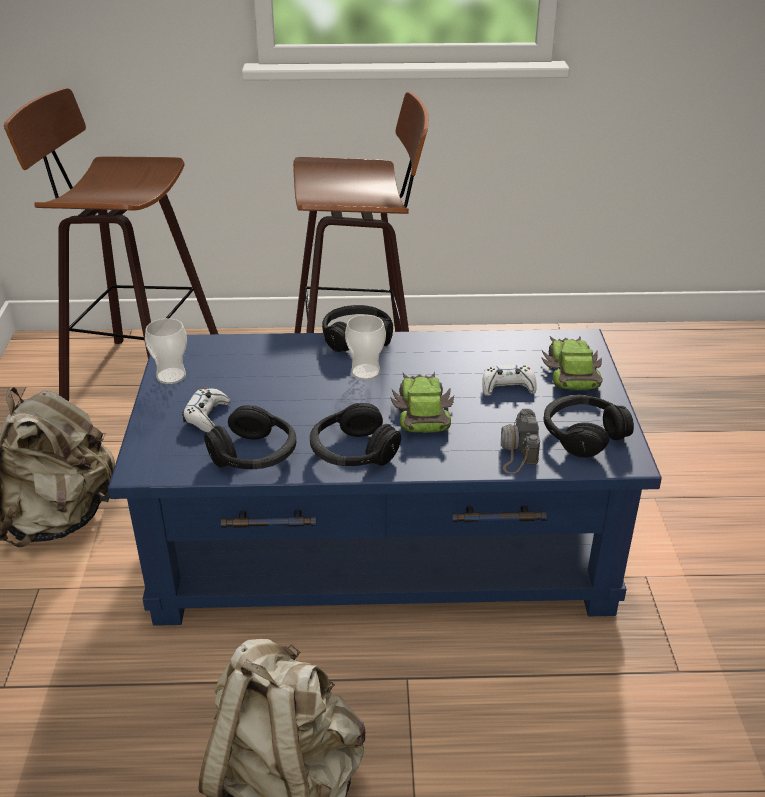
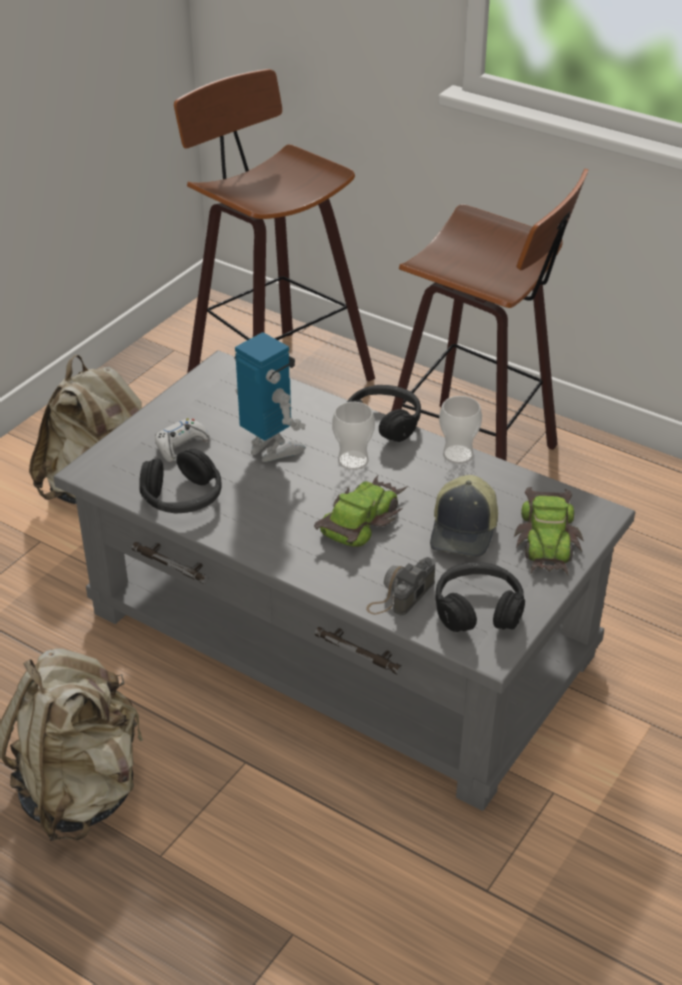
camera: 35 degrees right, 5 degrees up
(171, 376) = (190, 396): cup -> cup (458, 454)
(289, 389) = (271, 449): none -> toy robot
(352, 452) = (260, 531): black headphones -> none
(380, 540) = (339, 633): blue coffee table -> grey coffee table
(507, 387) = (464, 531): white game controller -> cap
(571, 369) = (548, 540): toy car -> toy car turned 150 degrees clockwise

